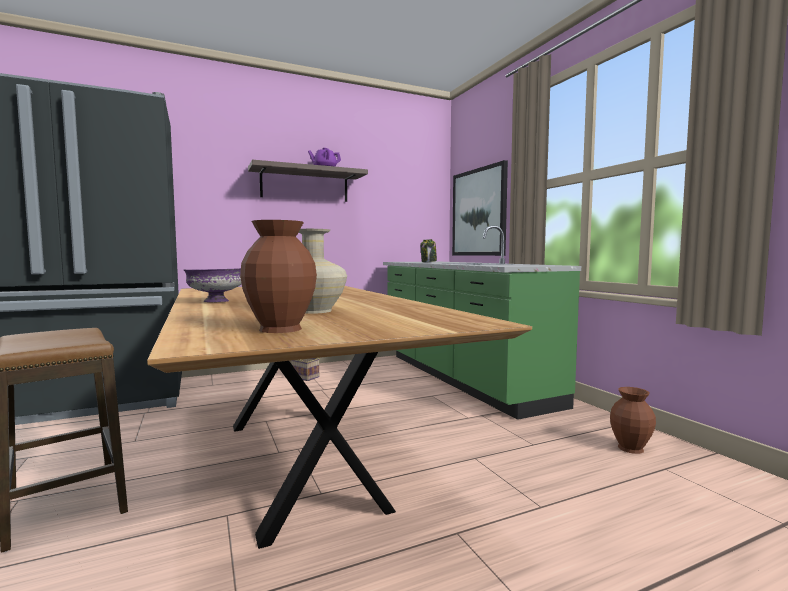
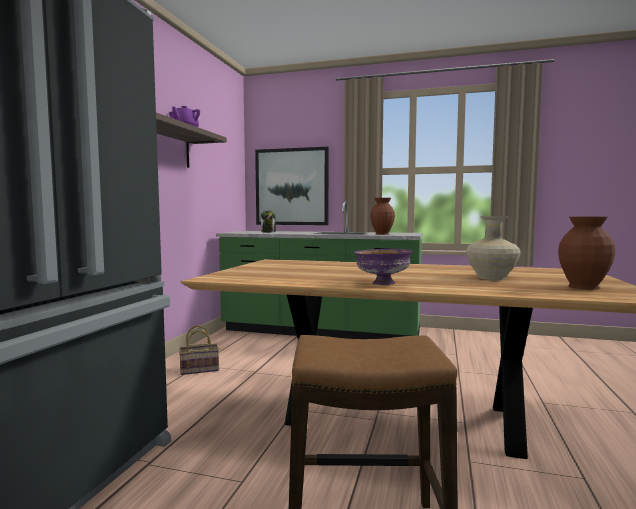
camera: 50 degrees left, 0 degrees up
(631, 448) = (484, 341): brown vase -> brown vase (382, 234)

